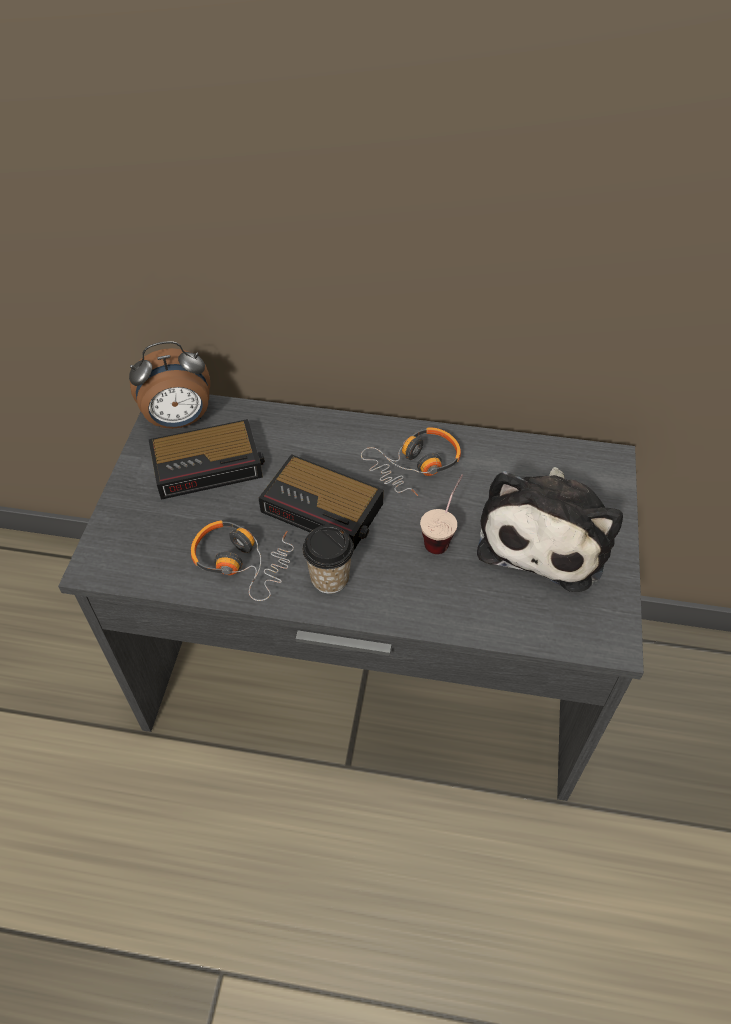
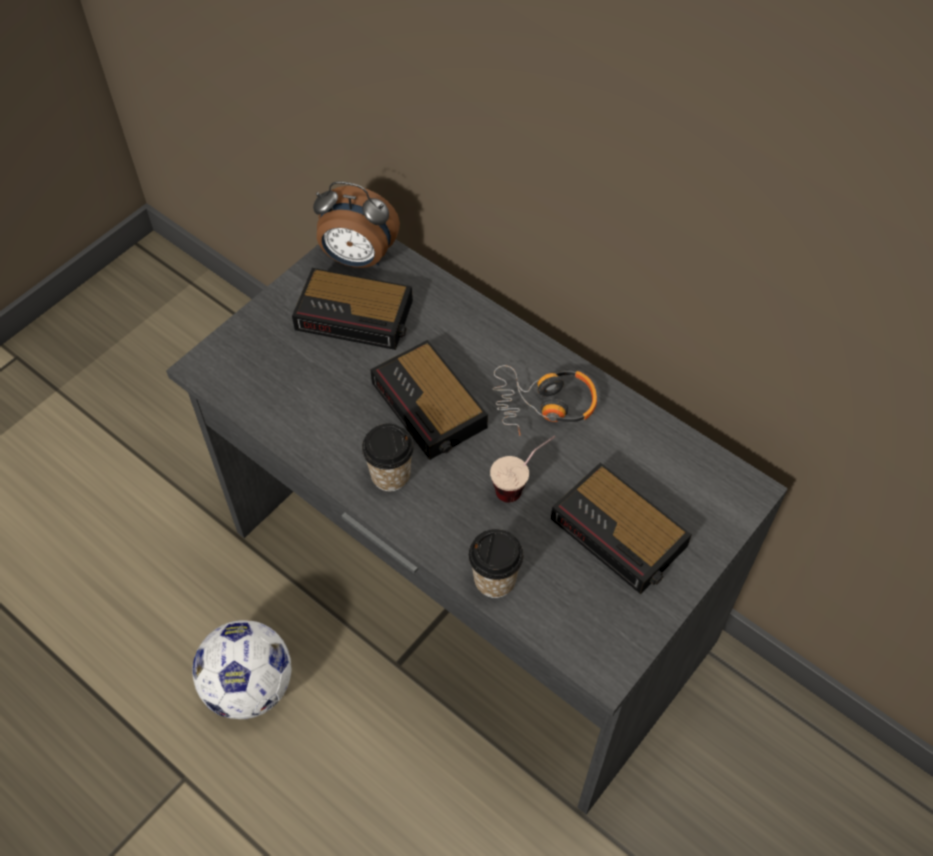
camera: 30 degrees right, 5 degrees up
(233, 855) = (250, 686): none -> football
(242, 562) = (326, 422): headphones -> none
(476, 619) = (494, 580): none -> cup
(546, 535) = (620, 534): plush toy -> alarm clock

